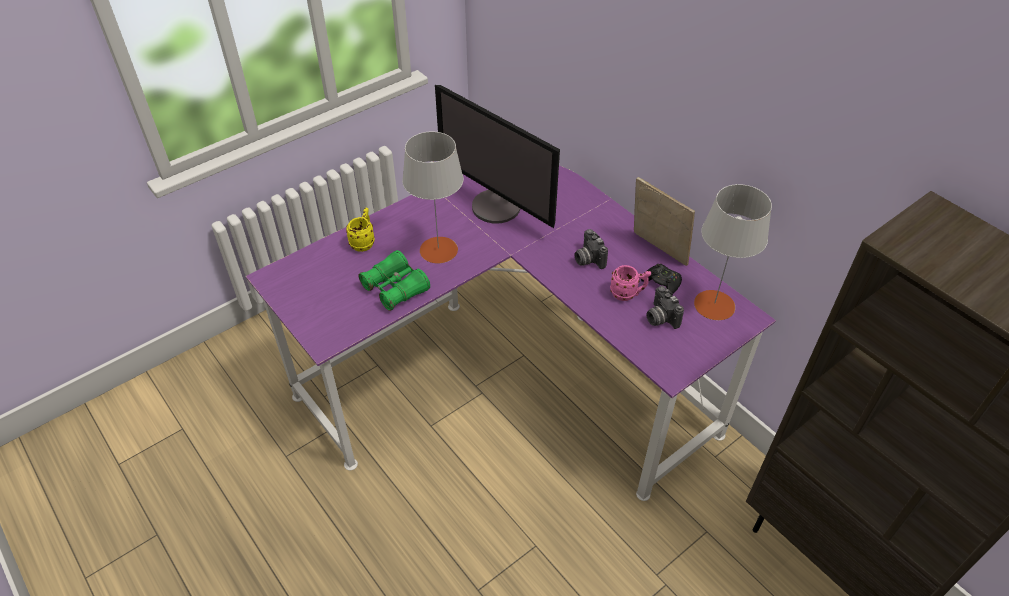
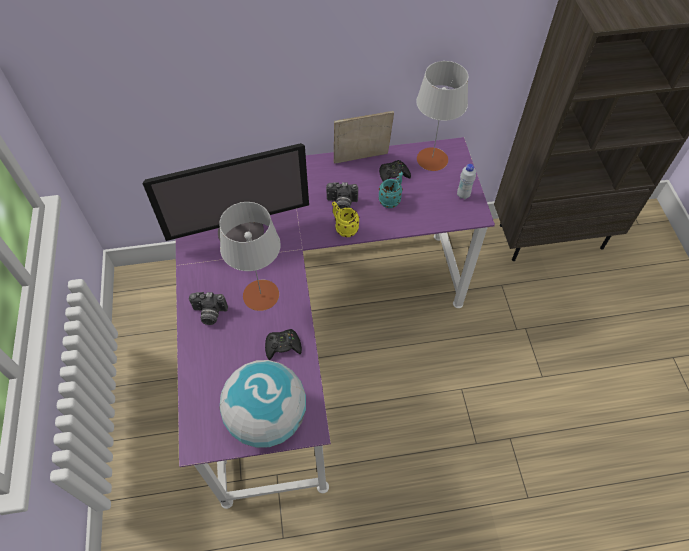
camera: 60 degrees left, 10 degrees up
(317, 309) = (267, 418): none -> globe
(364, 242) = (209, 347): yellow mug -> yellow mug (344, 228)
(395, 288) = (283, 346): green binoculars -> black game controller
(628, 294) = (391, 199): pink mug -> turquoise mug
(660, 318) = (425, 194): camera -> camera (209, 314)
(688, 351) = (463, 195): none -> white bottle

